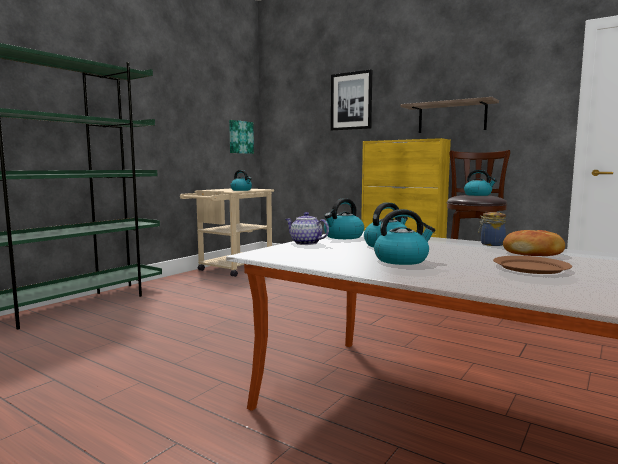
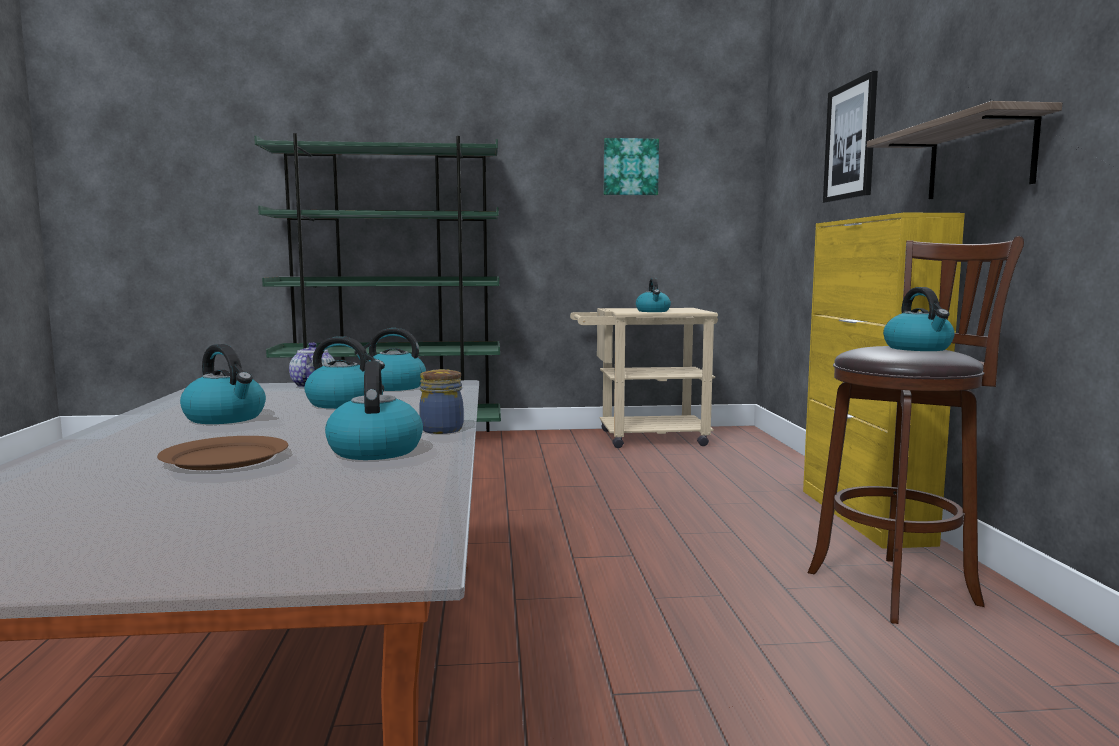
camera: 50 degrees right, 0 degrees up
(240, 137) = (712, 222): picture -> picture (630, 167)
(533, 253) = (374, 450): bread -> kettle

